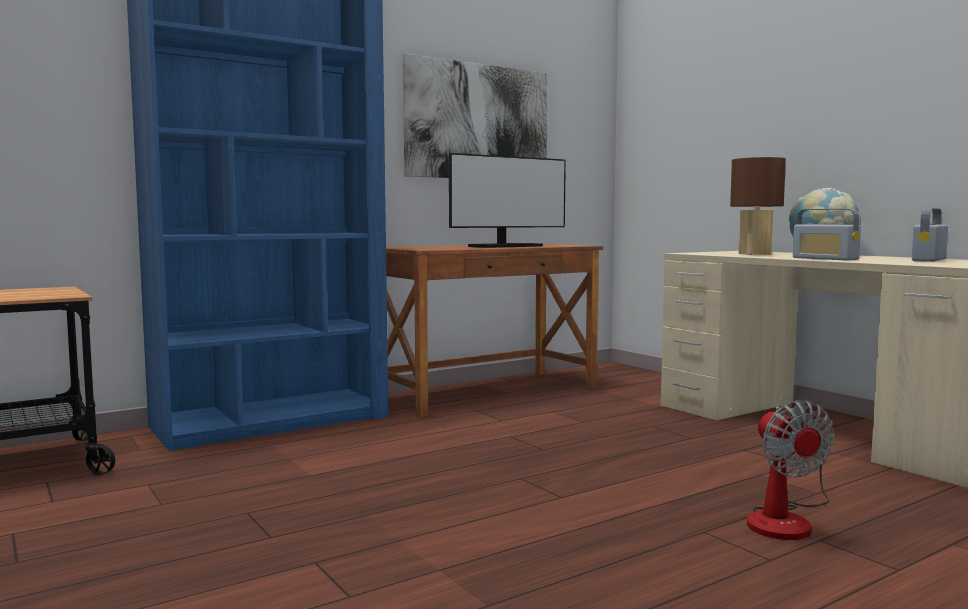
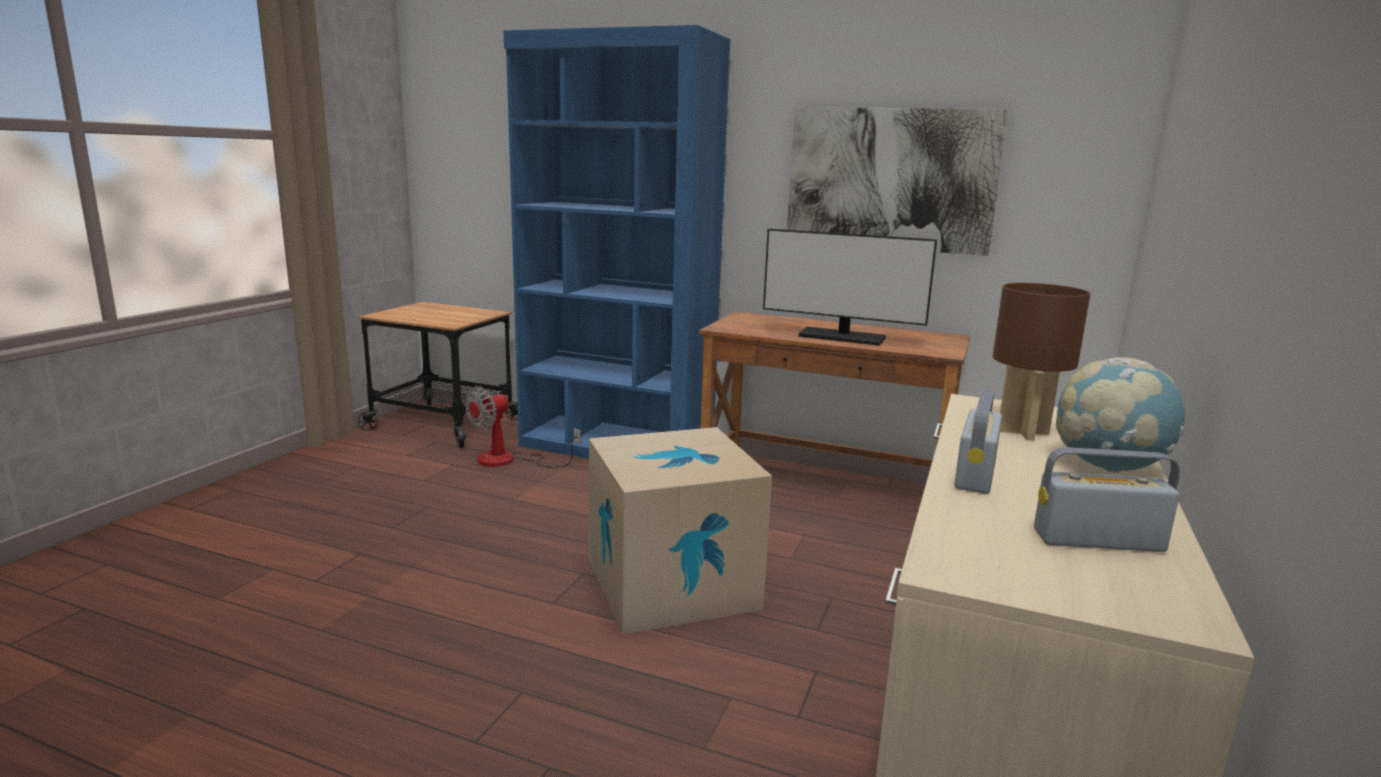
camera: 55 degrees right, 10 degrees up
(580, 457) = (672, 584): none -> cardboard box
(786, 520) = (592, 736): fan -> fan (509, 460)

